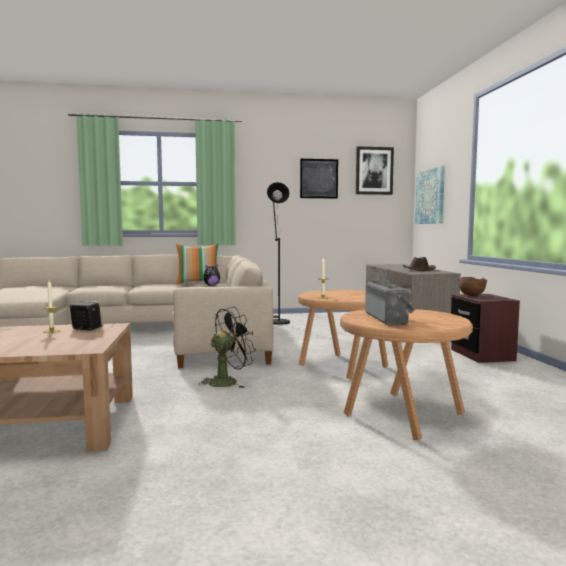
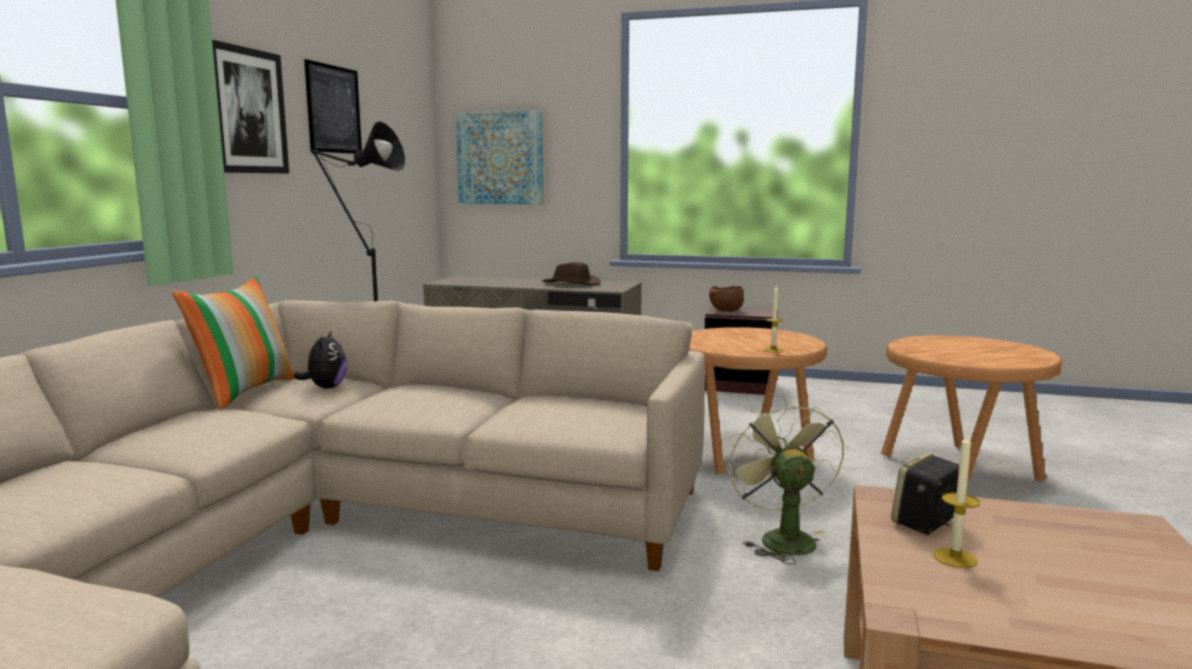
camera: 65 degrees left, 5 degrees up
(228, 381) = (781, 538): black fan -> green fan
(374, 171) = (398, 101): picture -> picture (246, 111)
(389, 319) = (980, 354): radio -> none

